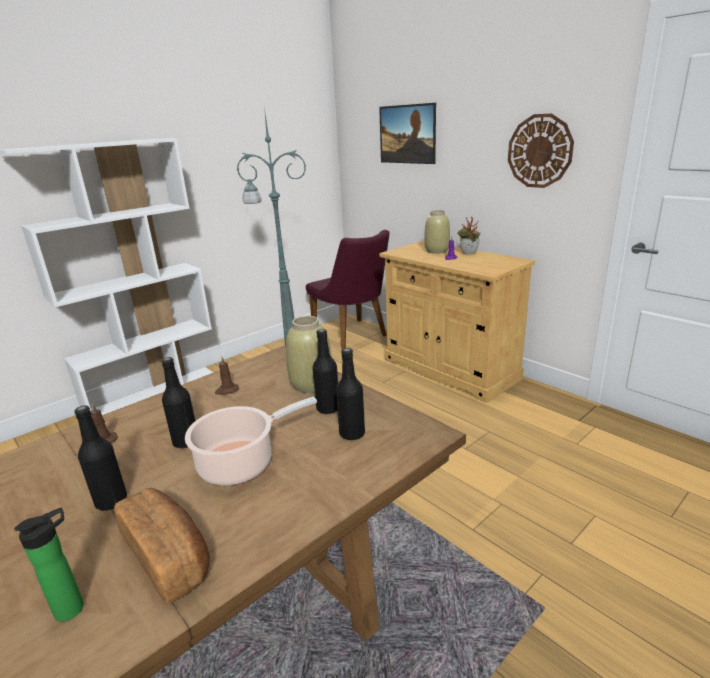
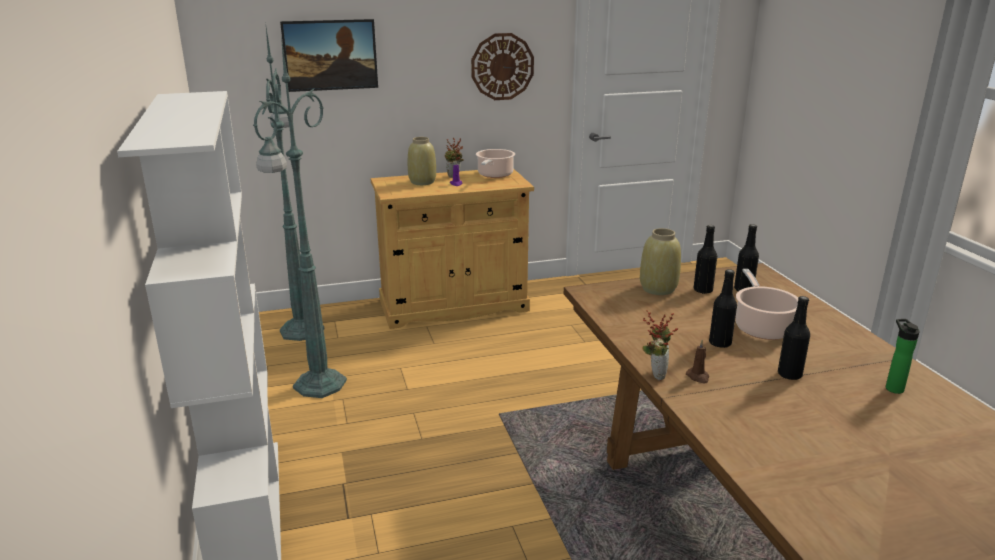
camera: 65 degrees left, 0 degrees up
(109, 419) = (655, 373): none -> potted plant
(168, 556) = (854, 358): bread -> none
(226, 390) = (640, 320): brown candle -> none
(354, 336) = (302, 329): purple chair -> green floor lamp
(498, 261) = (494, 175): none -> cooking pot

